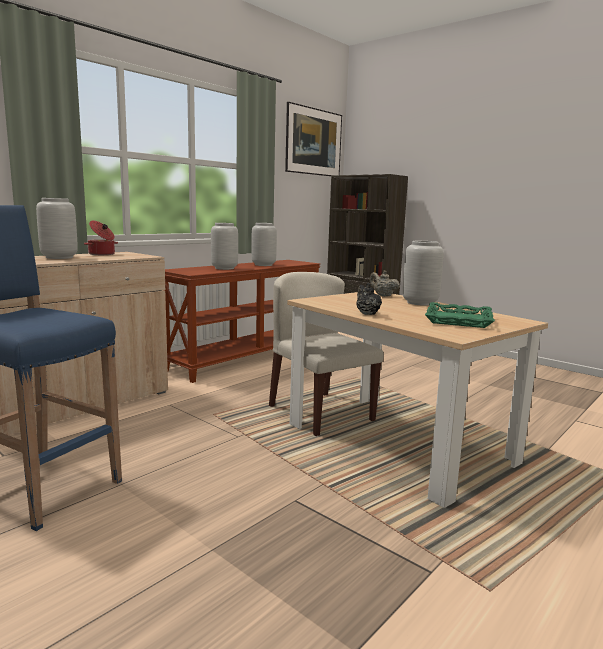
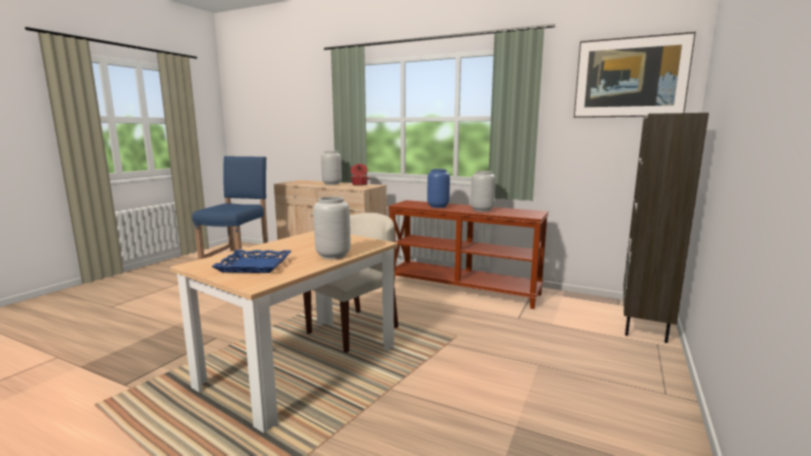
camera: 75 degrees right, 0 degrees up
(224, 268) = (438, 206): grey vase -> blue vase
(367, 313) = (274, 245): black teapot -> none
(383, 295) = (364, 245): beige teapot -> none
(458, 320) = (254, 265): green tray -> blue tray

